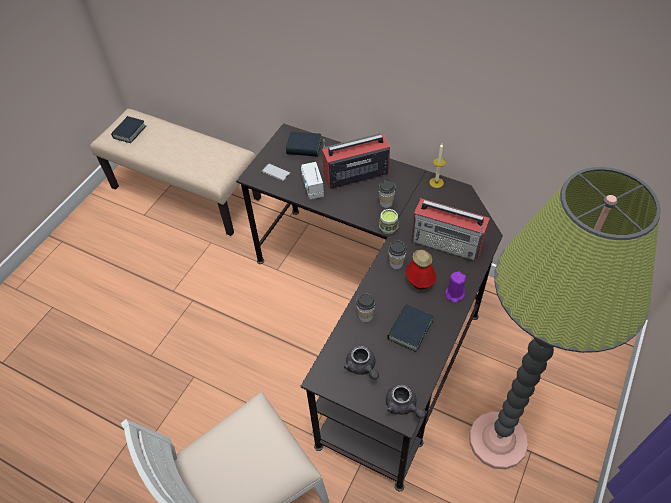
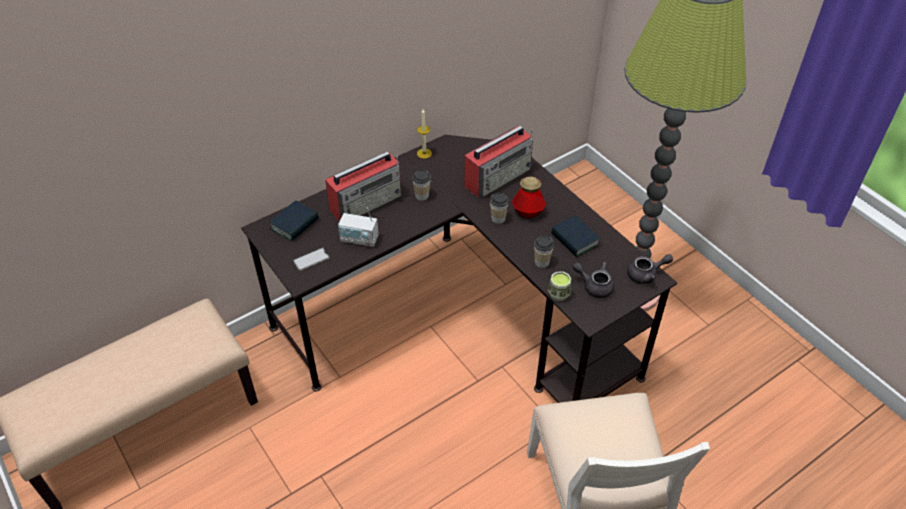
camera: 65 degrees left, 5 degrees down
(129, 132) = (51, 409): book -> none
(355, 174) = (367, 202): radio -> radio turned 135 degrees counterclockwise
(362, 367) = (594, 286): grey teapot -> grey teapot turned 150 degrees counterclockwise
(388, 228) = (453, 207): cup -> cup (558, 294)
(454, 294) = (556, 196): purple candle -> none

